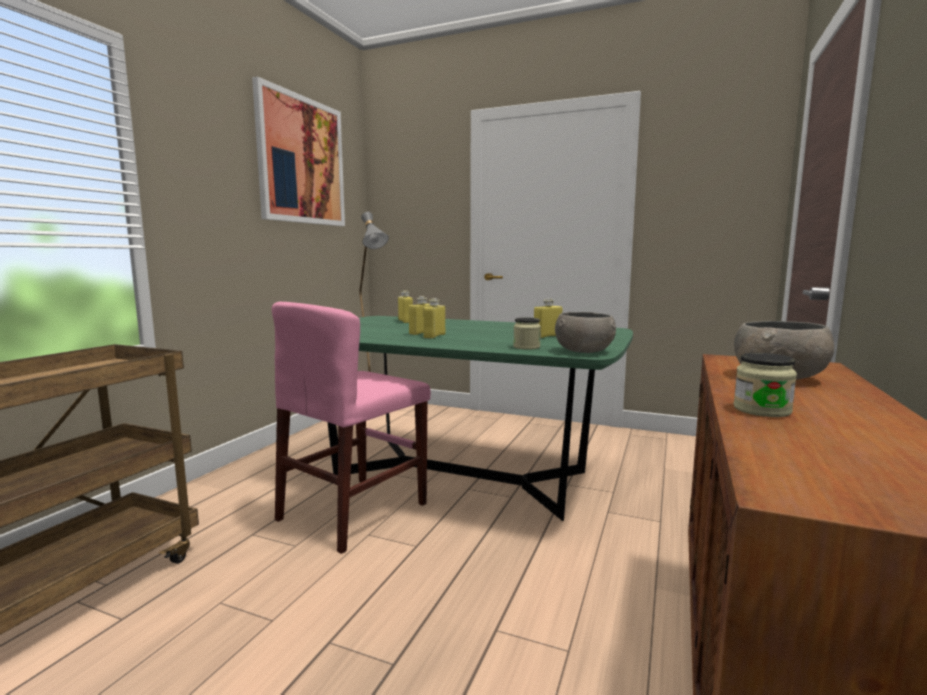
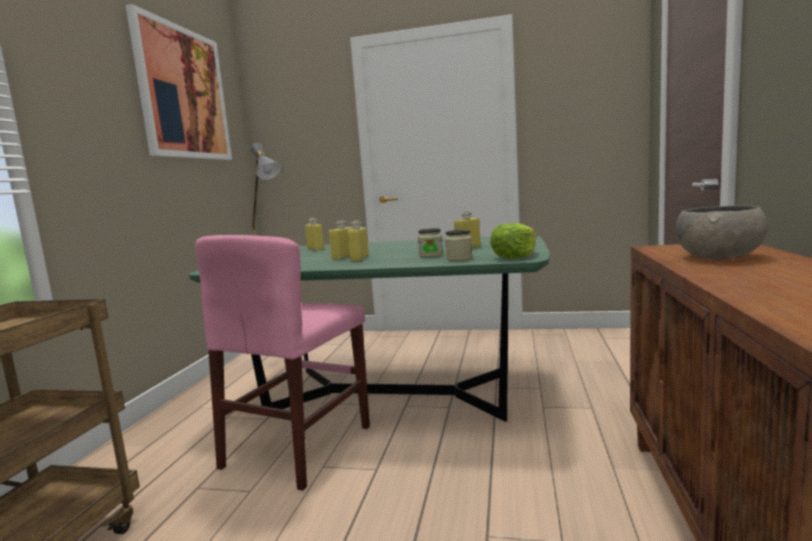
camera: 10 degrees left, 0 degrees up
(583, 351) = (515, 256): grey bowl -> lettuce
(761, 410) = (741, 283): jar -> jar (431, 255)

